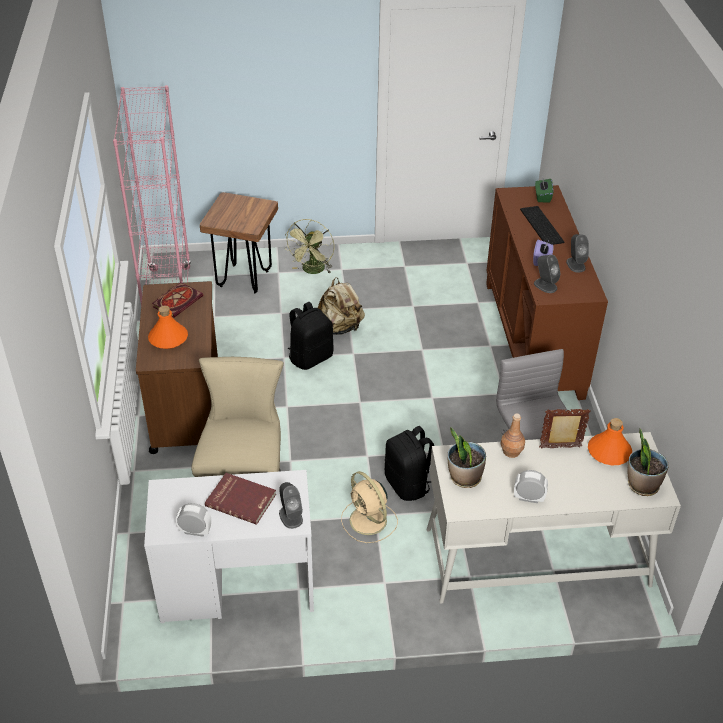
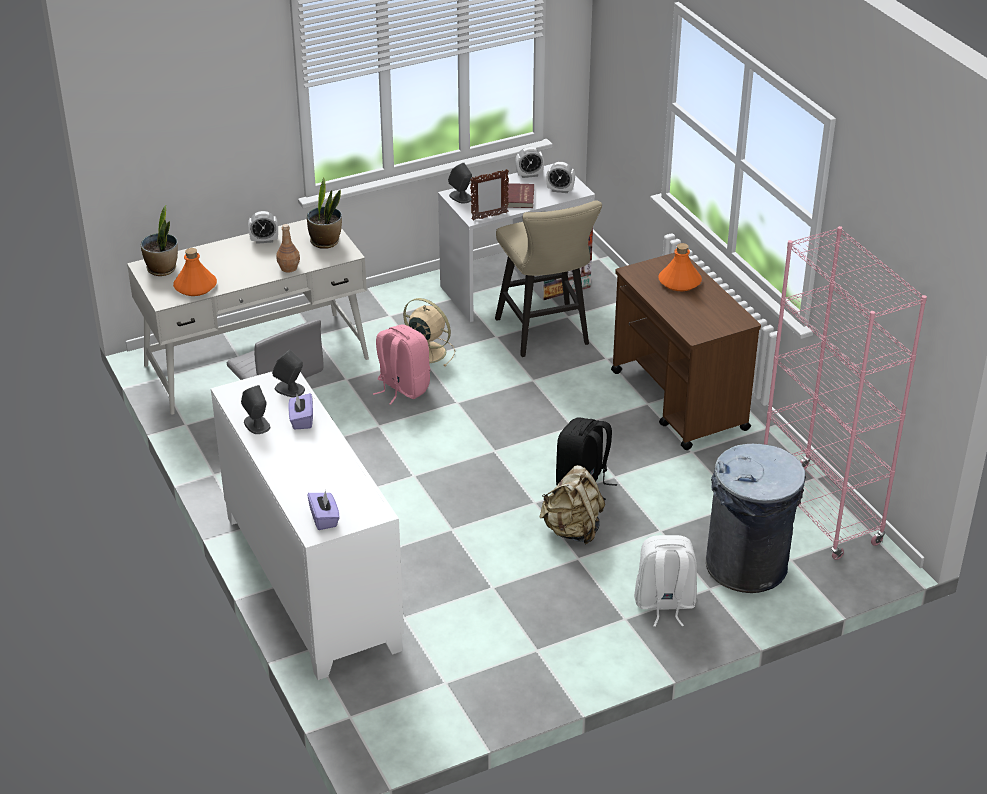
camera: 160 degrees right, 5 degrees down
(178, 301) = (706, 317): book -> none
(179, 496) = (560, 190): none -> alarm clock
(244, 278) = (747, 566): brown stool -> grey trash can
(312, 271) = (664, 604): green fan -> white backpack
(408, 485) = (402, 388): black backpack -> pink backpack
(533, 338) = (310, 582): brown cabinet -> white cabinet
(540, 225) = (316, 470): keyboard -> none
(542, 197) = (324, 519): green tissue box -> purple tissue box
(560, 448) = (242, 280): picture frame -> picture frame (489, 216)

